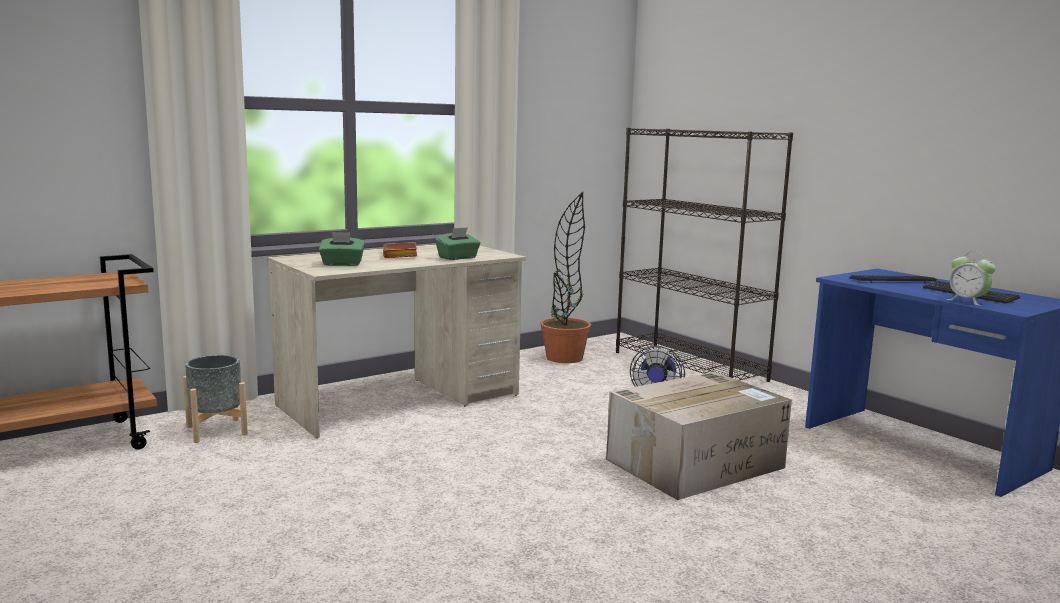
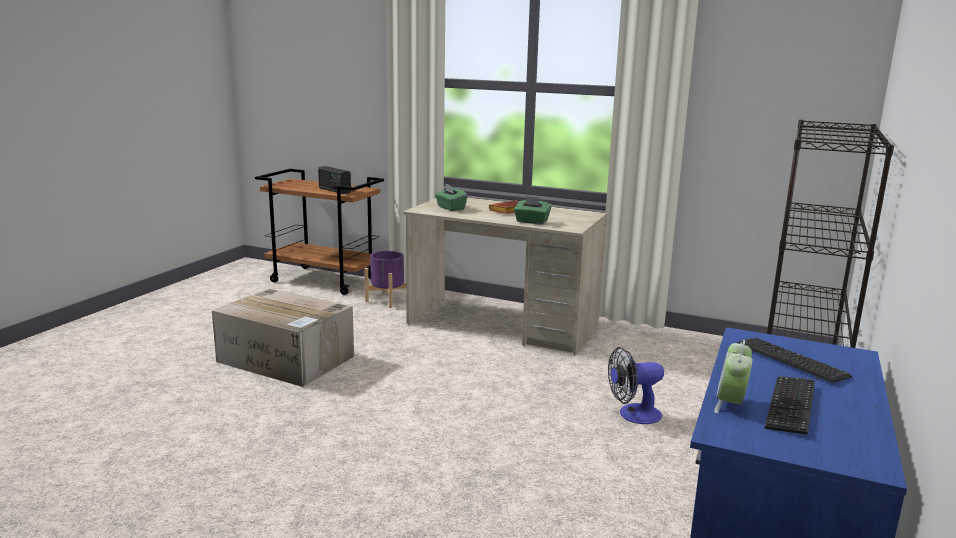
camera: 60 degrees right, 5 degrees up
(80, 284) = (334, 190): none -> radio
(216, 430) = (387, 300): grey planter -> purple planter
(564, 358) = (699, 350): potted plant -> none
(696, 463) = (530, 455): cardboard box -> cardboard box (287, 359)

